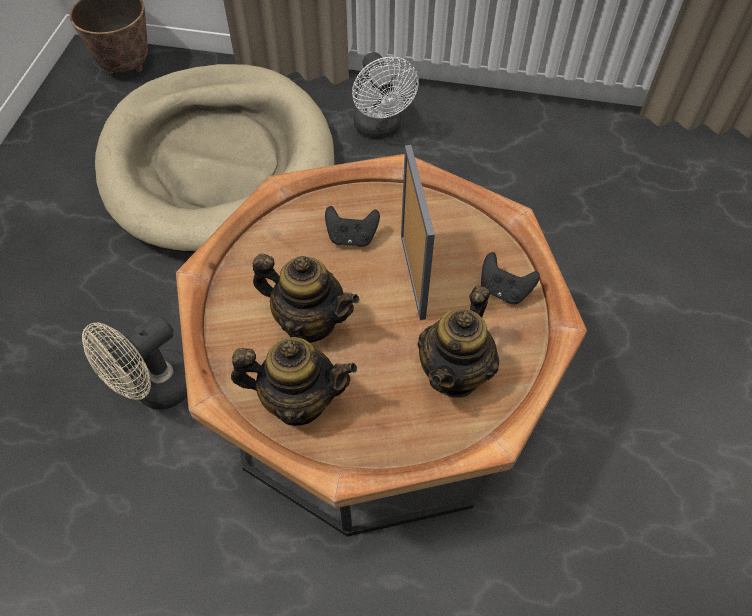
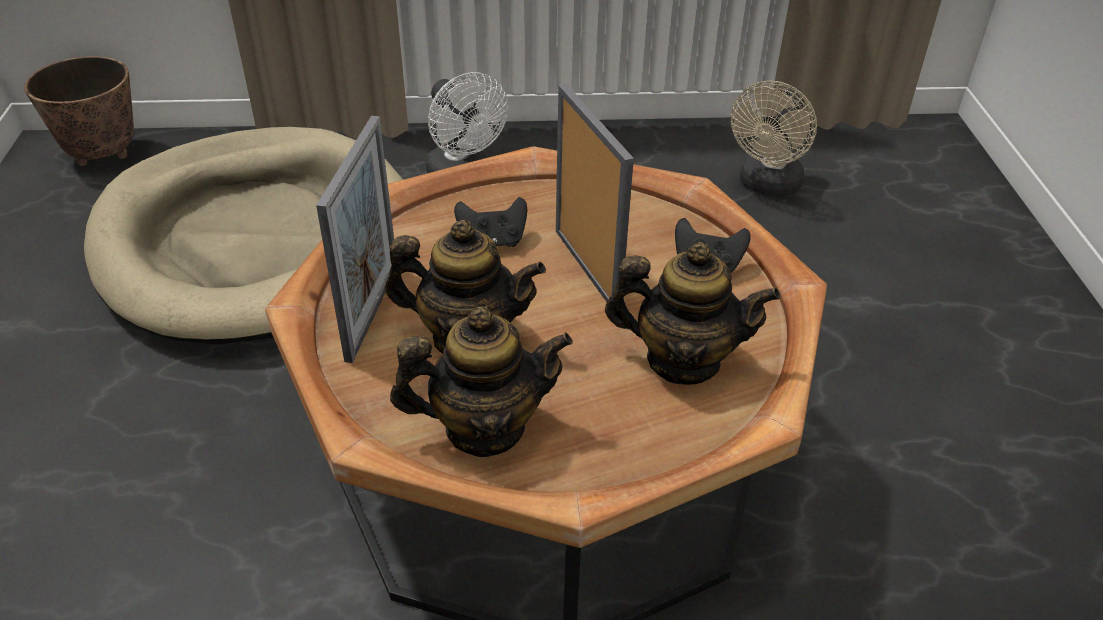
camera: 15 degrees left, 15 degrees down
(156, 389) = (232, 522): beige fan -> beige fan (767, 186)
(250, 285) = (372, 311): none -> picture frame
(455, 373) = (682, 360): teapot -> teapot turned 90 degrees counterclockwise

